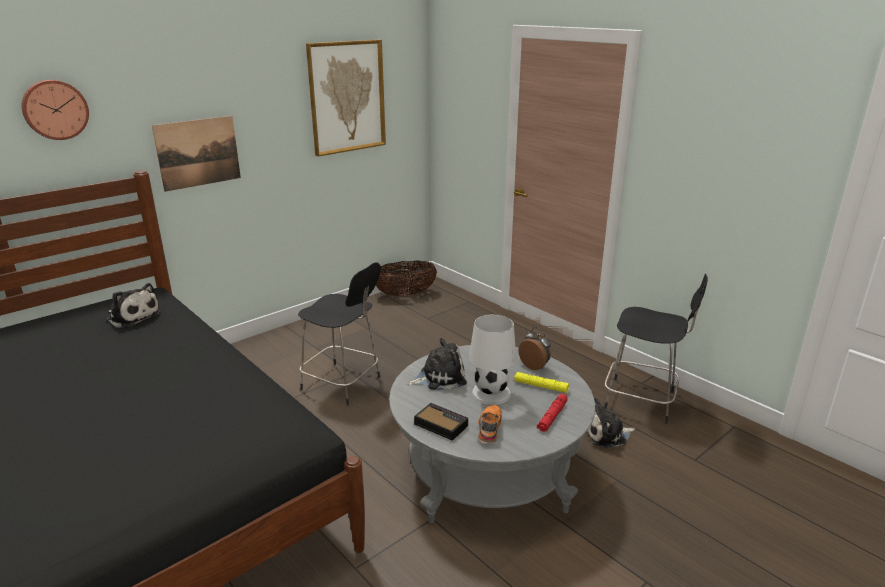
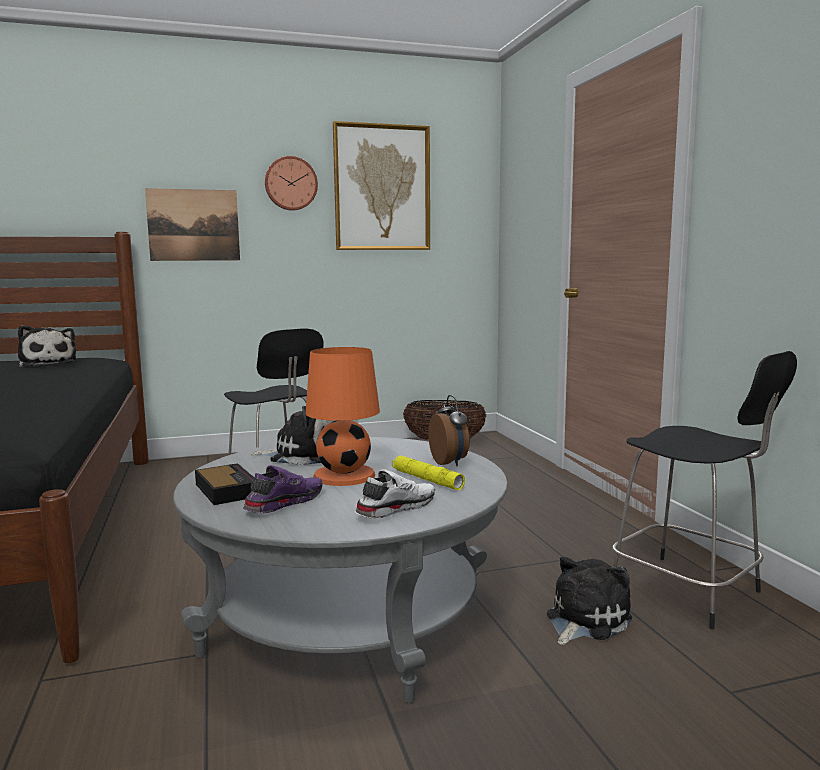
camera: 25 degrees right, 15 degrees down
(55, 109) = (48, 159): wall clock -> wall clock (291, 183)
(488, 428) = (283, 503): orange shoe -> purple shoe
(490, 393) = (344, 475): white table lamp -> orange table lamp
(552, 417) = (395, 508): red flashlight -> white shoe
(607, 434) = (584, 620): plush toy -> plush toy turned 120 degrees clockwise

